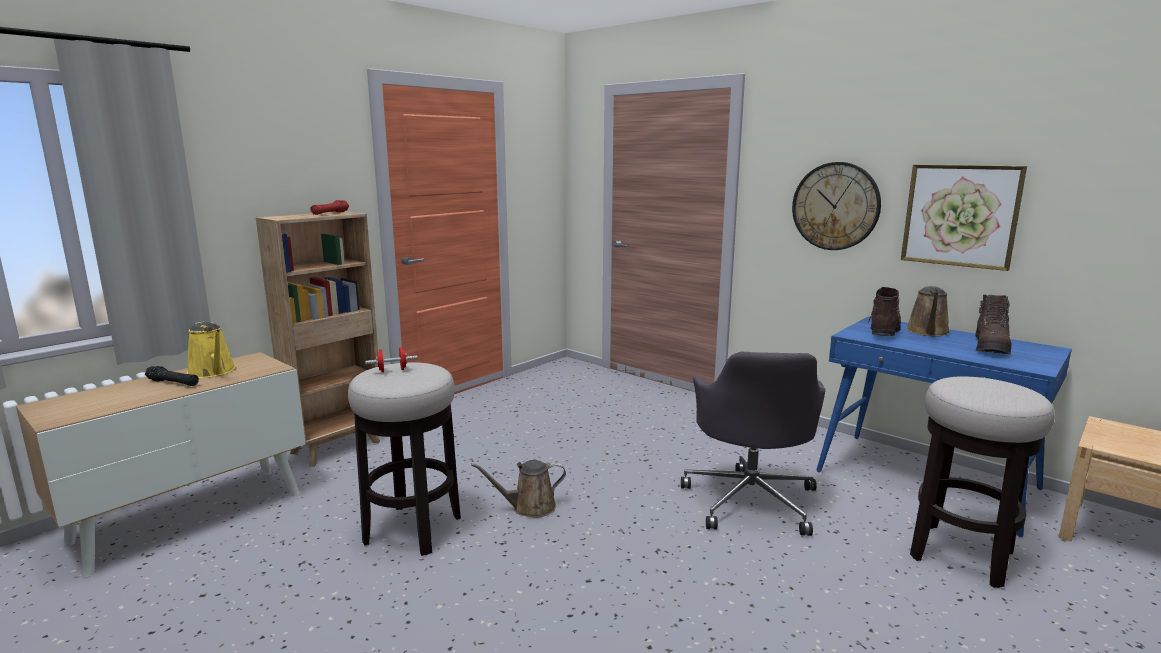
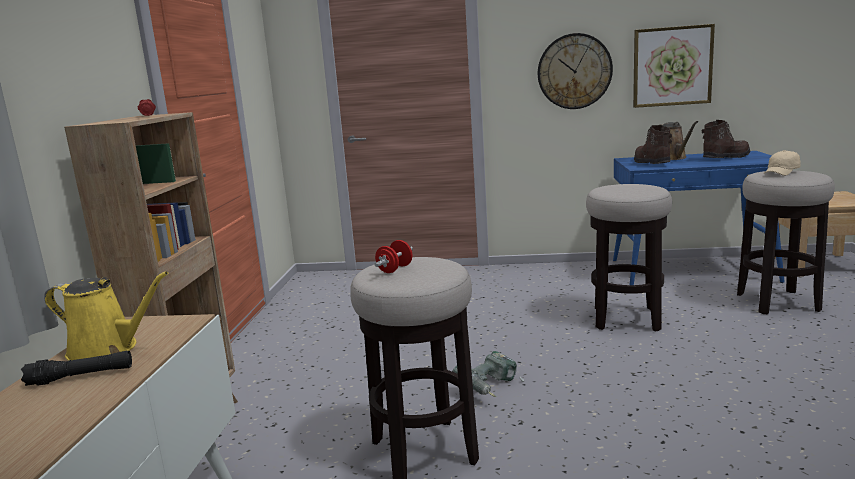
camera: 35 degrees left, 0 degrees up
(529, 507) = (490, 389): brown watering can -> power drill
(750, 500) = (626, 319): grey office chair -> stool
(986, 385) = (781, 172): none -> beige cap
(991, 347) = (725, 157): brown boot -> brown boot turned 105 degrees counterclockwise

